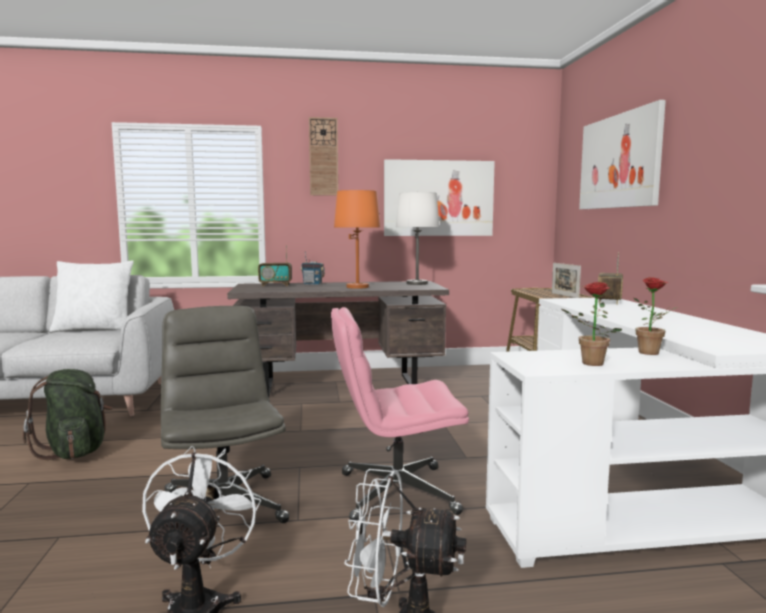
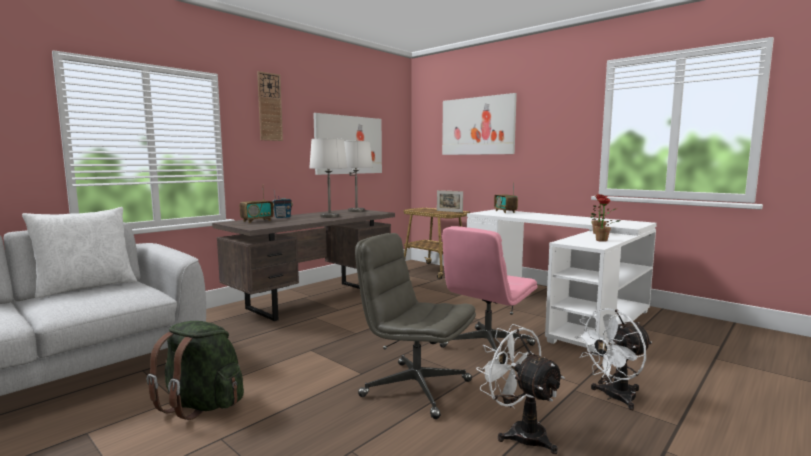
camera: 40 degrees left, 0 degrees up
(357, 287) = (329, 216): orange table lamp -> white table lamp

